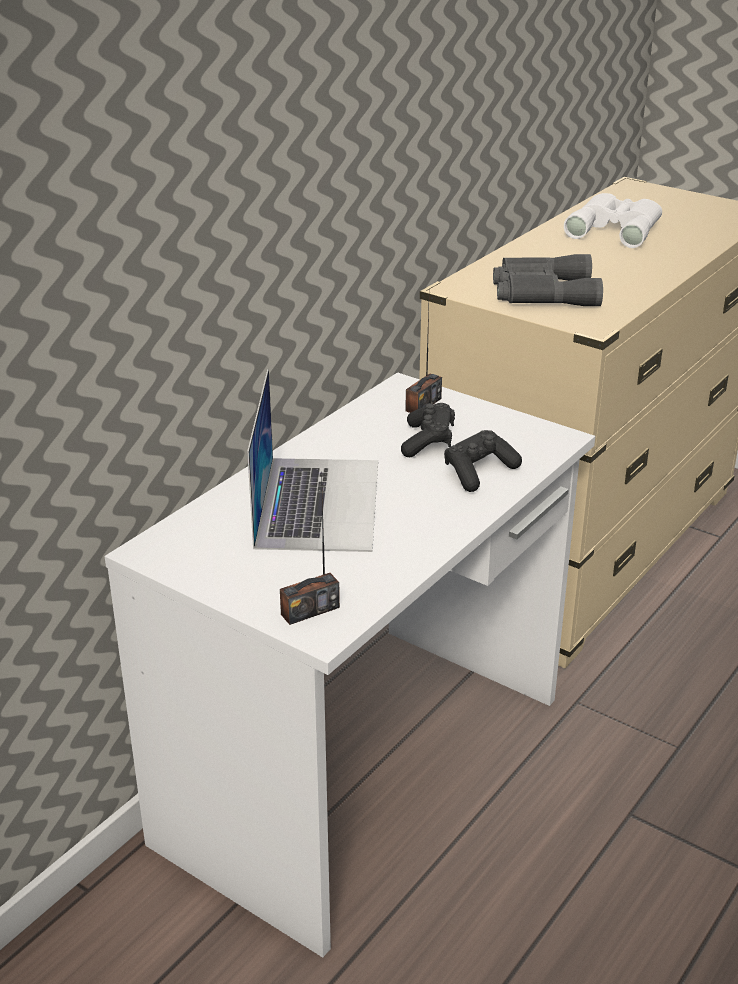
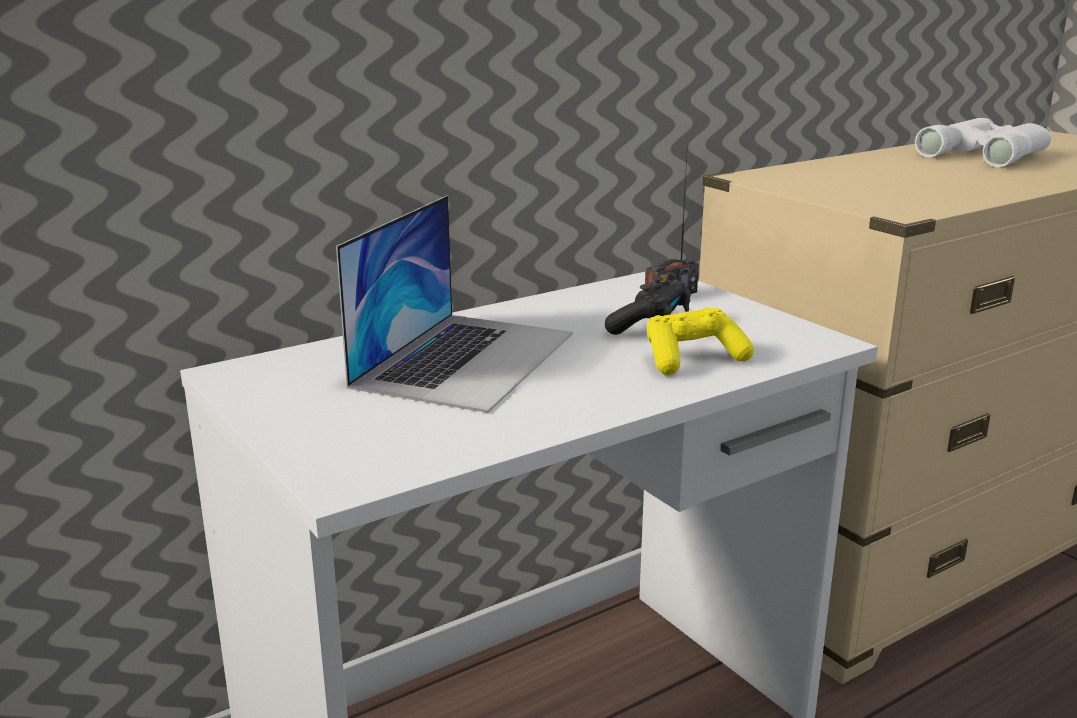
camera: 20 degrees right, 10 degrees down
(310, 610) = (350, 458): radio -> none
(479, 472) = (692, 359): black game controller -> yellow game controller
(542, 292) = (853, 186): grey binoculars -> none

